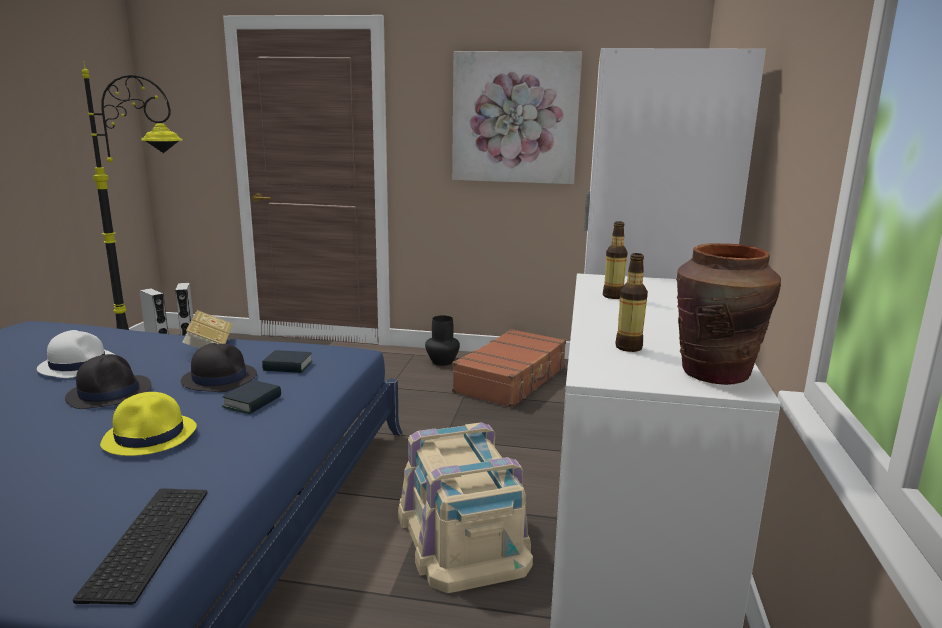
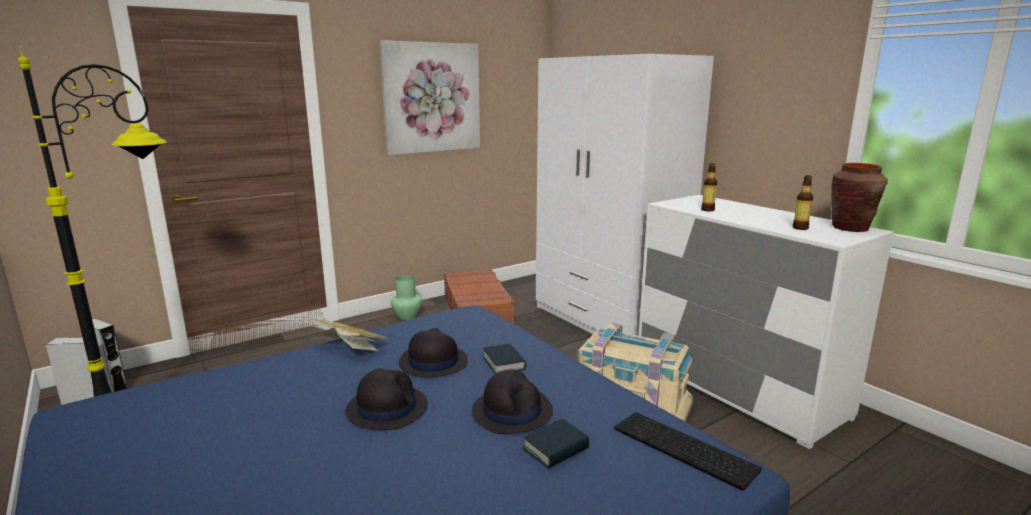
camera: 45 degrees left, 0 degrees up
(78, 364) = (278, 408): white hat -> none
(151, 436) = (512, 411): yellow hat -> black hat
(288, 366) = (455, 335): book -> book (556, 449)
(442, 361) = (407, 316): black vase -> green vase

